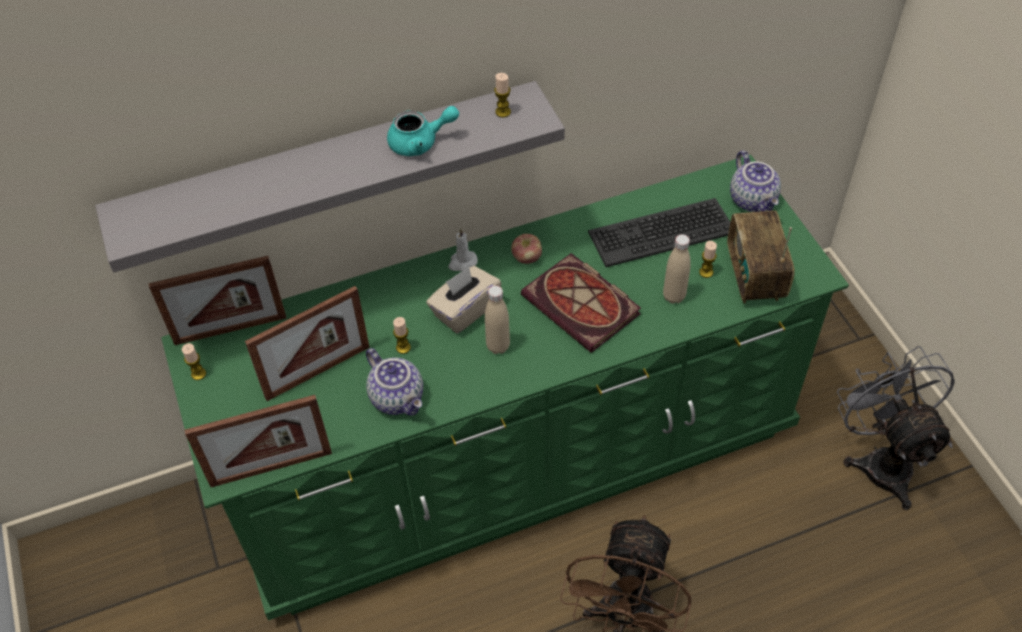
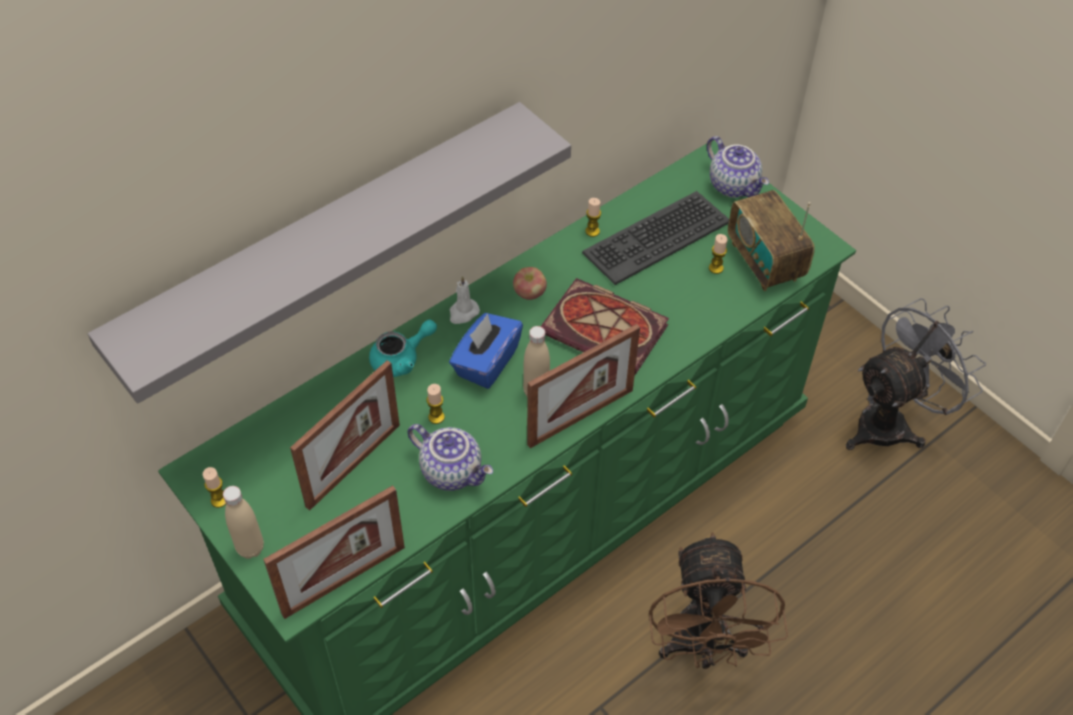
camera: 20 degrees left, 0 degrees up
(230, 329) = (236, 443): picture frame -> picture frame (580, 417)
(420, 142) = (427, 190): turquoise teapot -> turquoise teapot (402, 359)
(464, 310) = (486, 363): beige tissue box -> blue tissue box
(503, 112) = (500, 140): candle -> candle (592, 231)
(674, 296) = (694, 299): beige bottle -> beige bottle (250, 548)
(881, 460) = (891, 422): grey fan -> grey fan turned 90 degrees clockwise

